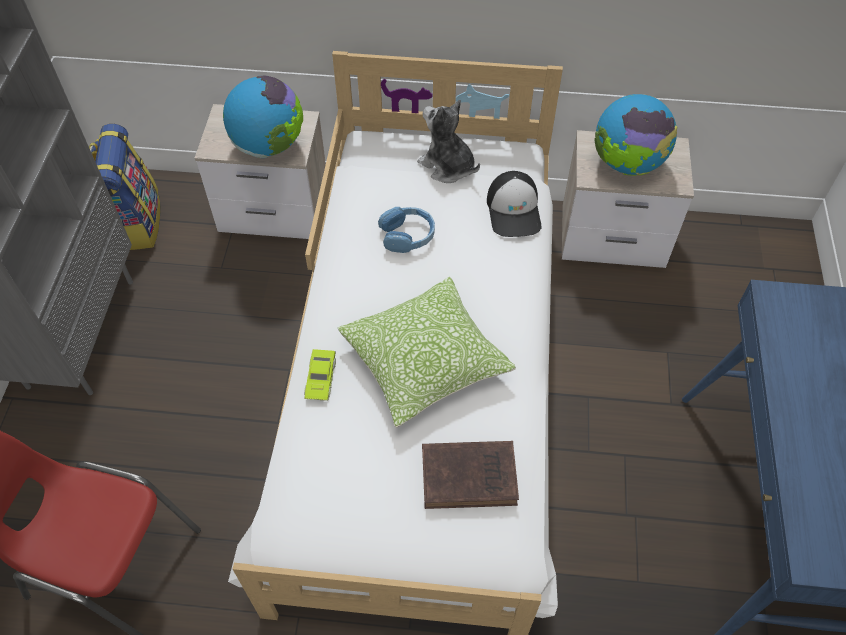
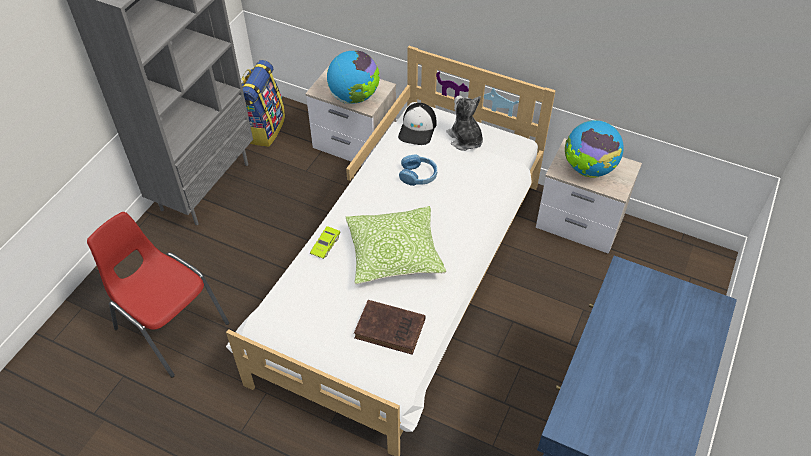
camera: 20 degrees right, 5 degrees down
(514, 211) = (496, 179): cap -> cap (418, 129)

